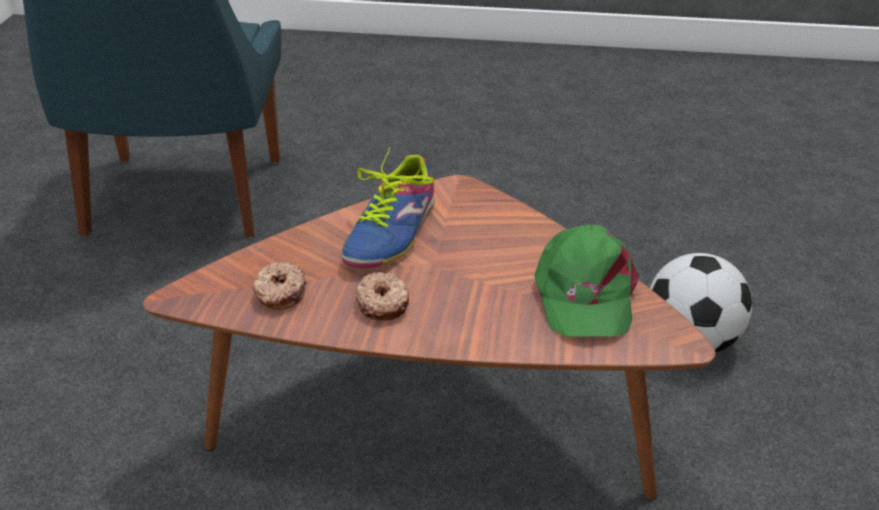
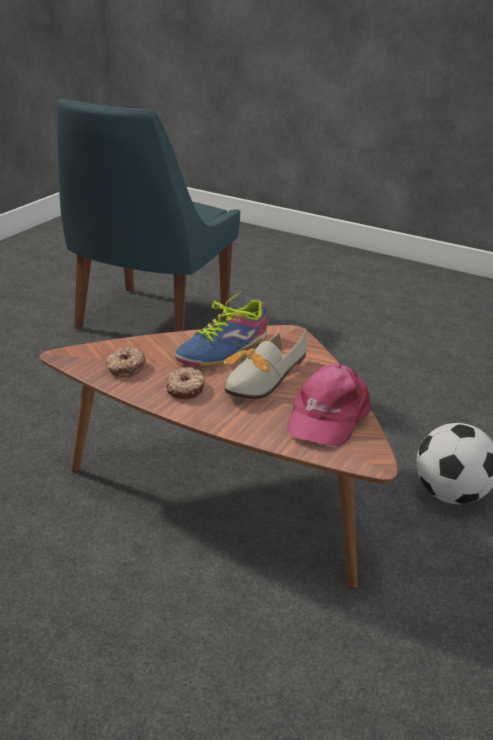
camera: 20 degrees right, 5 degrees down
(469, 267) = (259, 381): none -> shoe
(584, 295) = (327, 416): green cap -> pink cap

